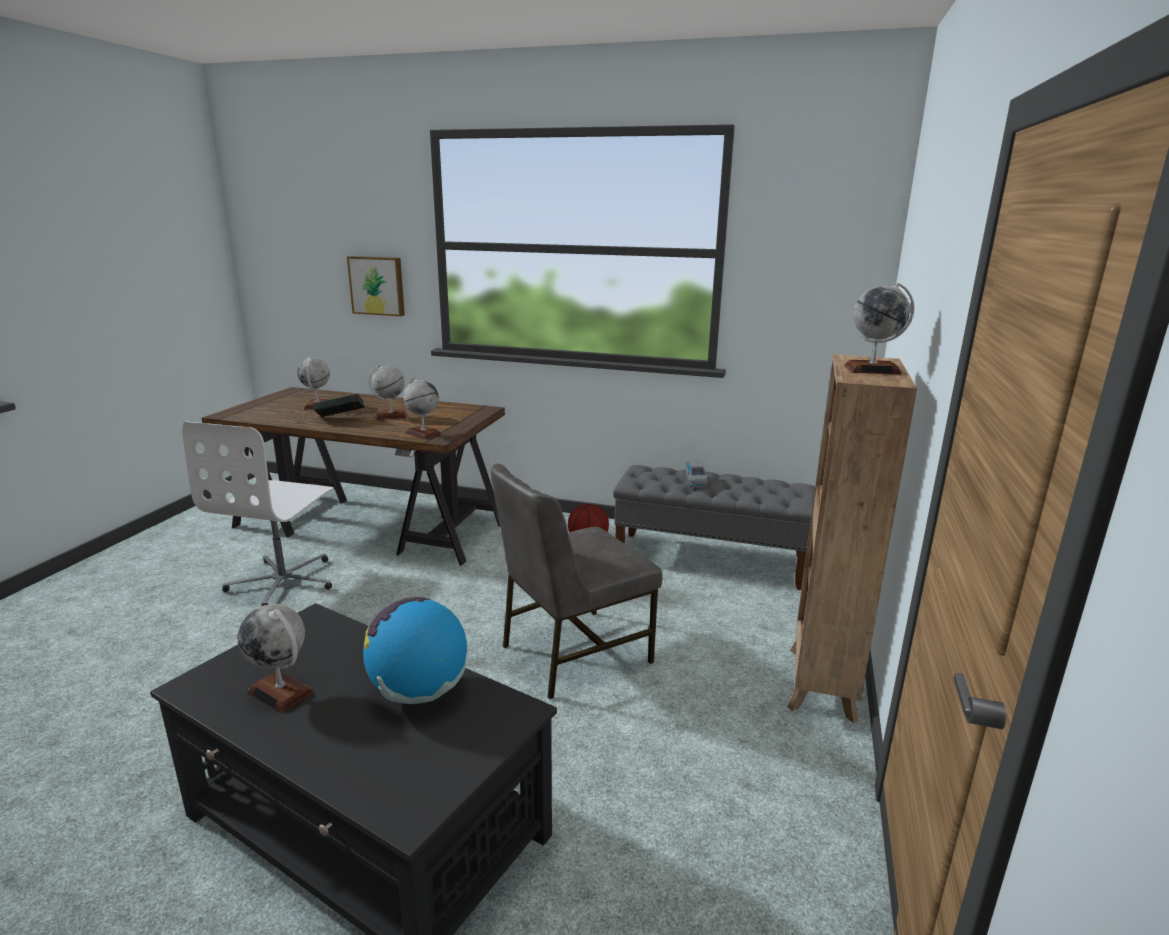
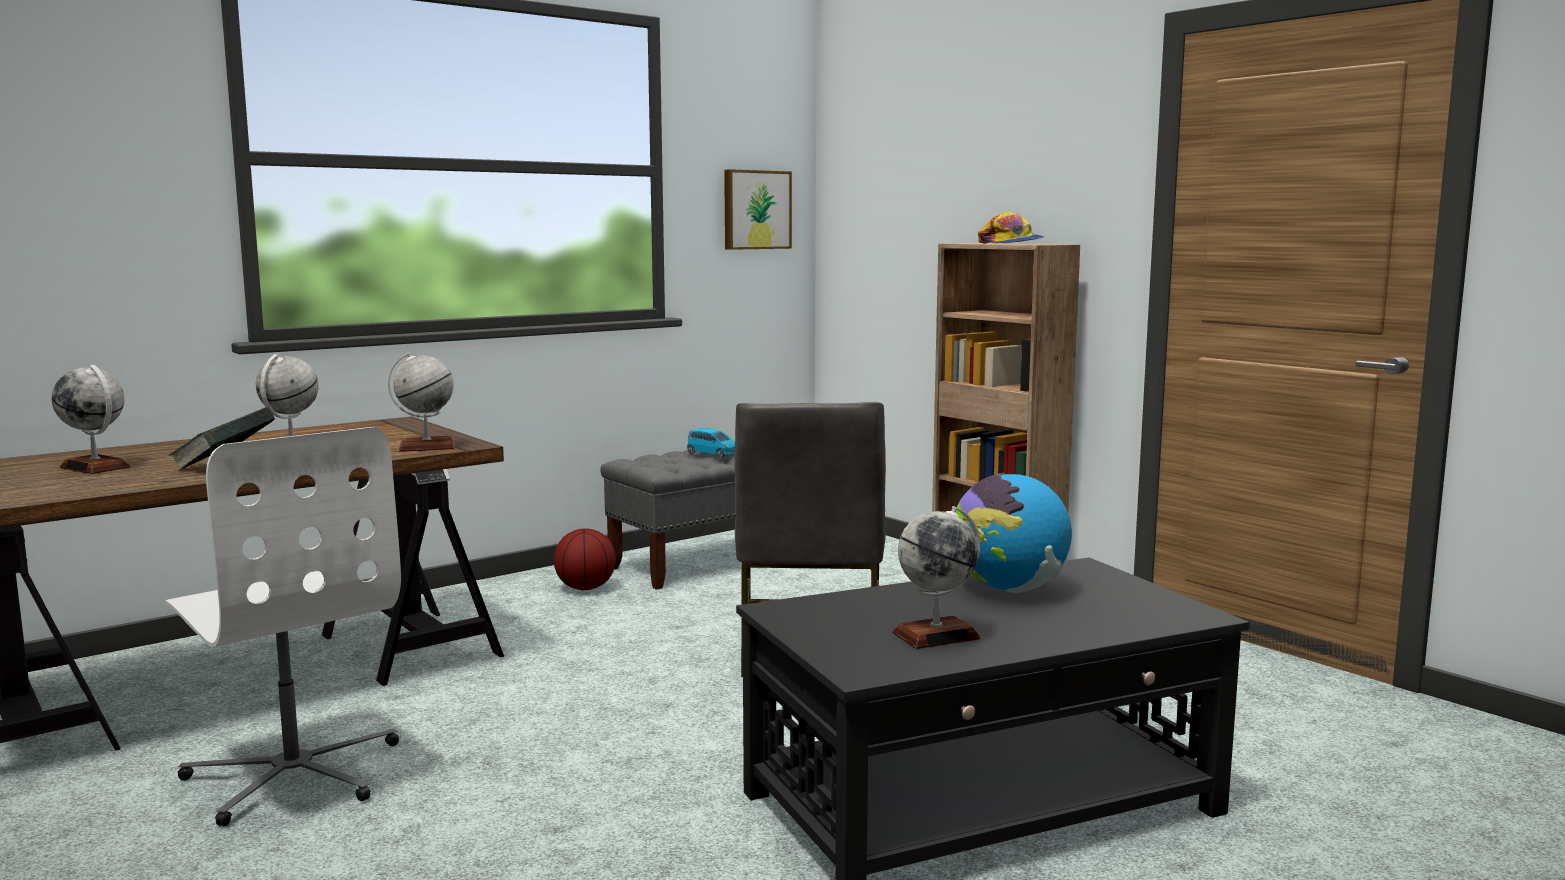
camera: 55 degrees left, 10 degrees down
(377, 285) = (98, 234): picture -> picture (755, 210)
(695, 481) = (712, 454): grey toy car -> blue toy car
(872, 370) = (1011, 243): globe -> cap

